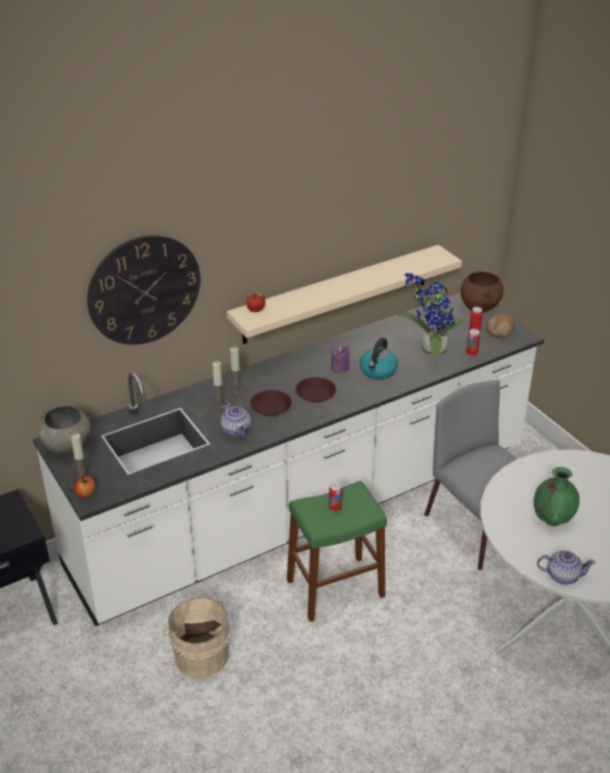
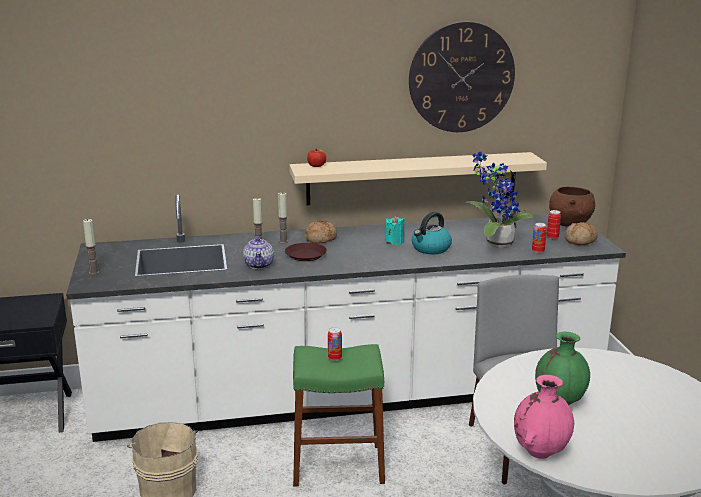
camera: 20 degrees right, 15 degrees down
(67, 447) = (102, 252): grey bowl -> none
(86, 494) = (86, 281): apple -> none
(144, 290) = (204, 118): wall clock -> wall clock (461, 77)
(268, 378) = (320, 238): none -> bread
(316, 393) = (356, 253): brown plate -> none
(340, 367) = (394, 241): purple candle -> turquoise candle
(562, 576) = (540, 452): teapot -> pink vase

